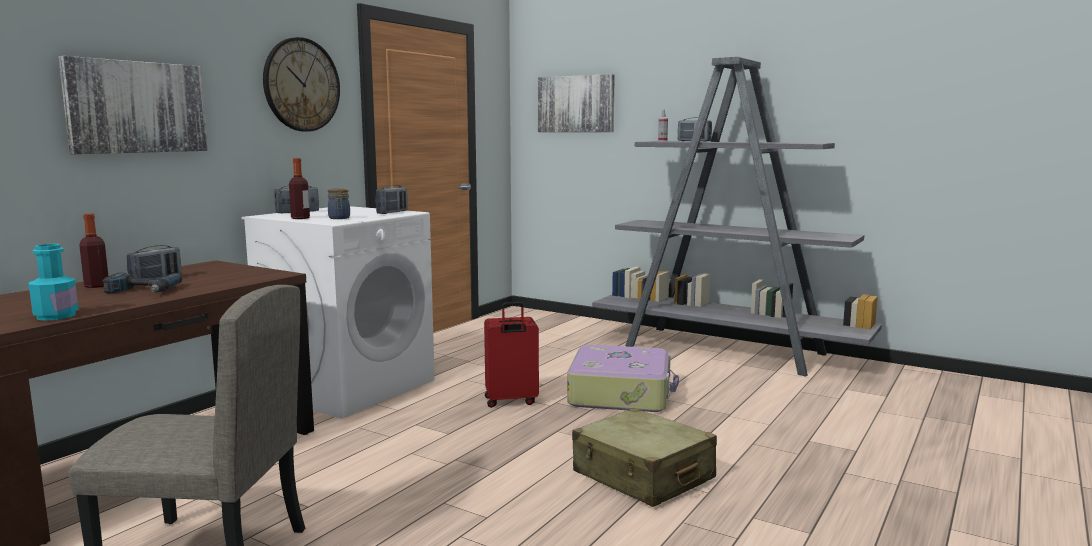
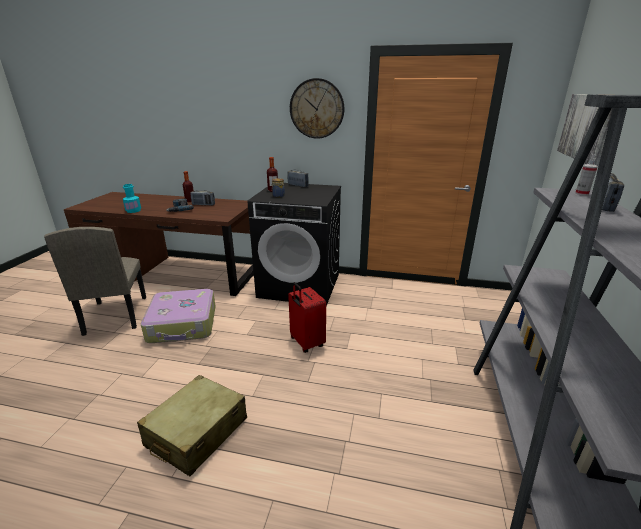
camera: 70 degrees right, 15 degrees up
(136, 107) = (223, 123): picture -> none
(348, 386) = (300, 285): white washing machine -> black washing machine
(392, 212) = (315, 199): radio -> none
(621, 393) = (350, 391): suitcase -> suitcase (183, 324)

